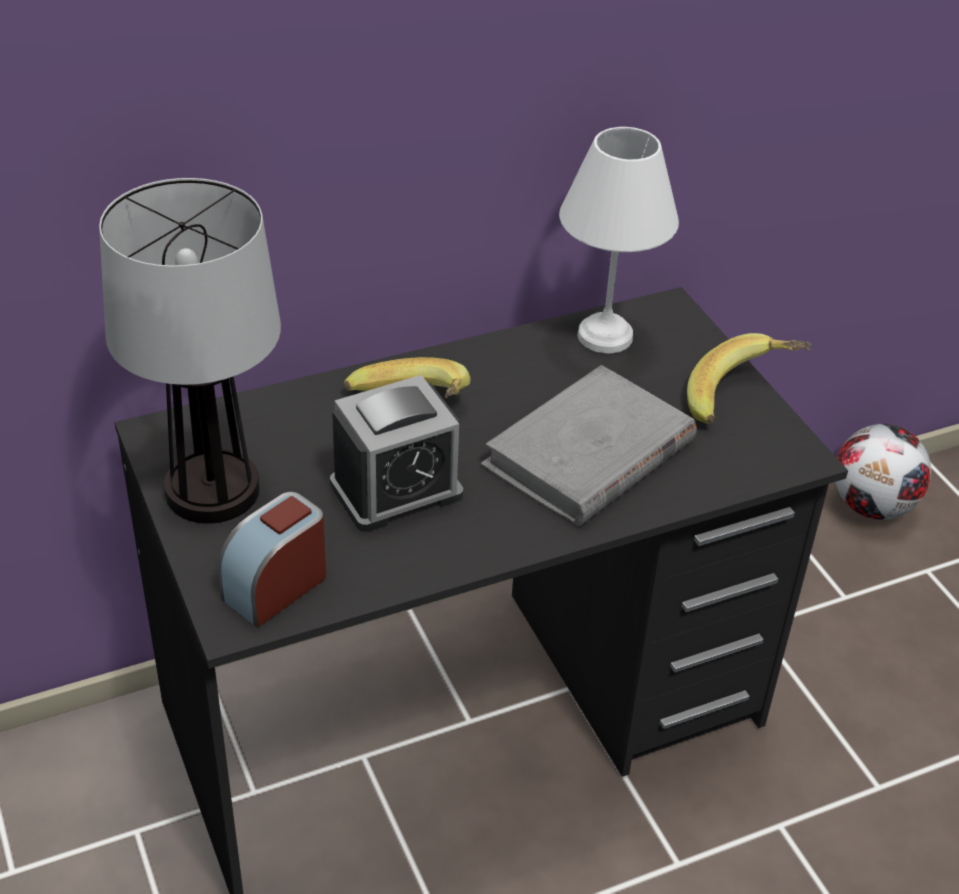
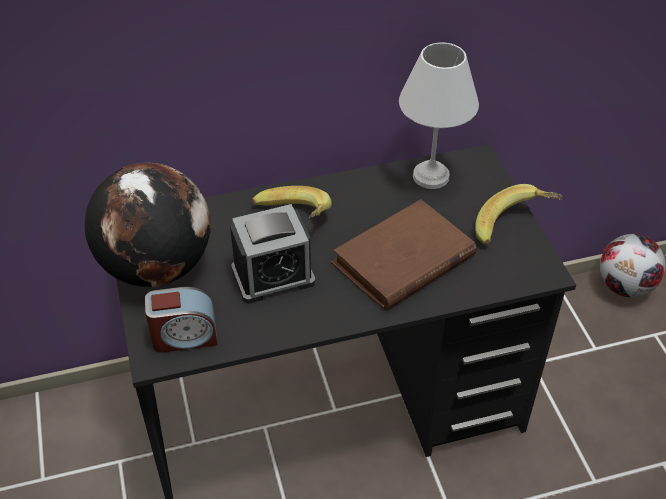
camera: 10 degrees right, 5 degrees up
(211, 490) = (156, 266): table lamp -> globe
(276, 586) = (184, 336): alarm clock -> alarm clock turned 150 degrees counterclockwise
(588, 454) = (403, 260): grey book -> brown book

